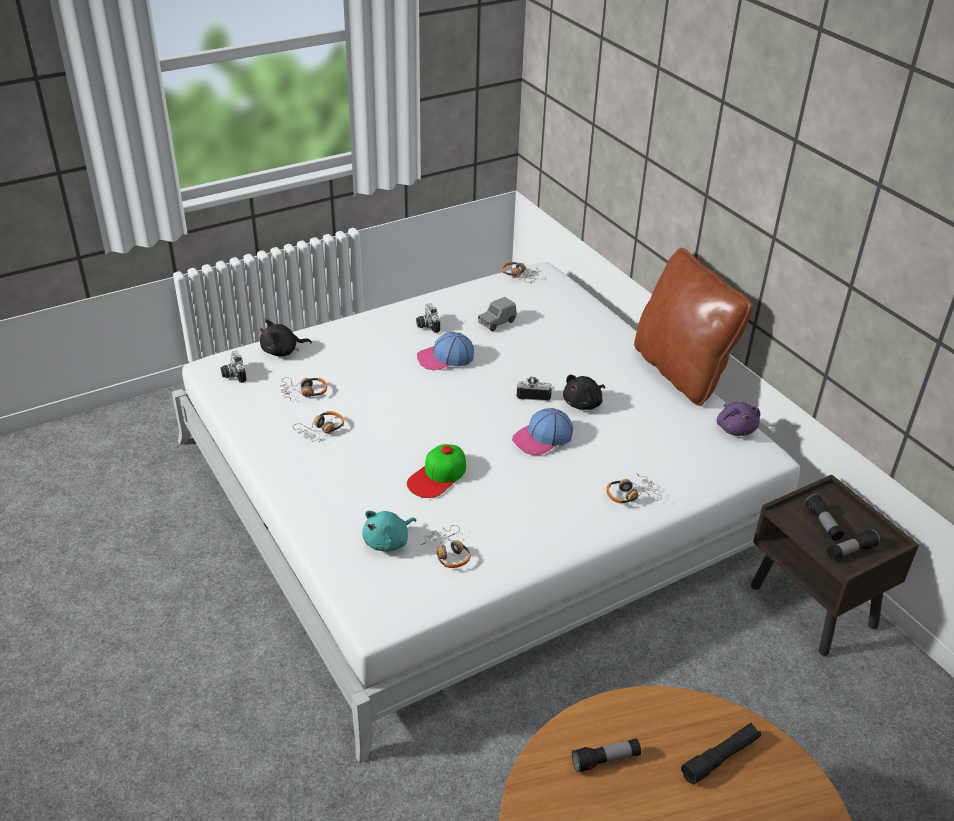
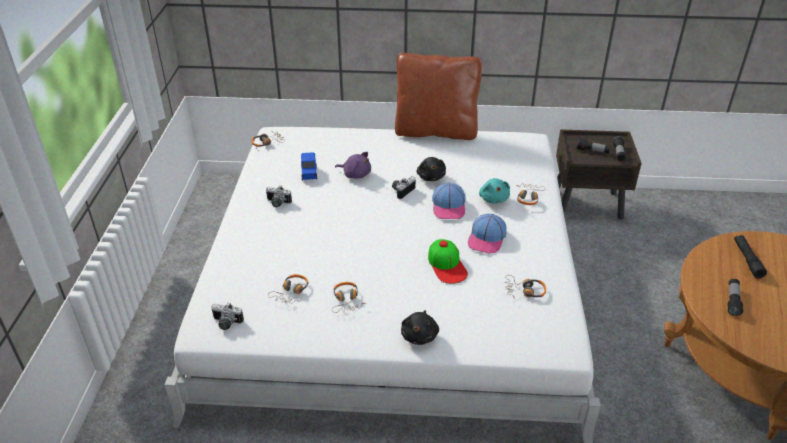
camera: 55 degrees left, 0 degrees up
(282, 351) = (225, 285): black plush toy -> black plush toy (420, 335)
(388, 541) = (494, 314): turquoise plush toy -> turquoise plush toy (493, 198)
(445, 358) = (326, 210): cap -> cap (487, 238)
(496, 323) = (309, 173): grey toy car -> blue toy car
(735, 428) = (503, 137): purple plush toy -> purple plush toy (355, 174)

